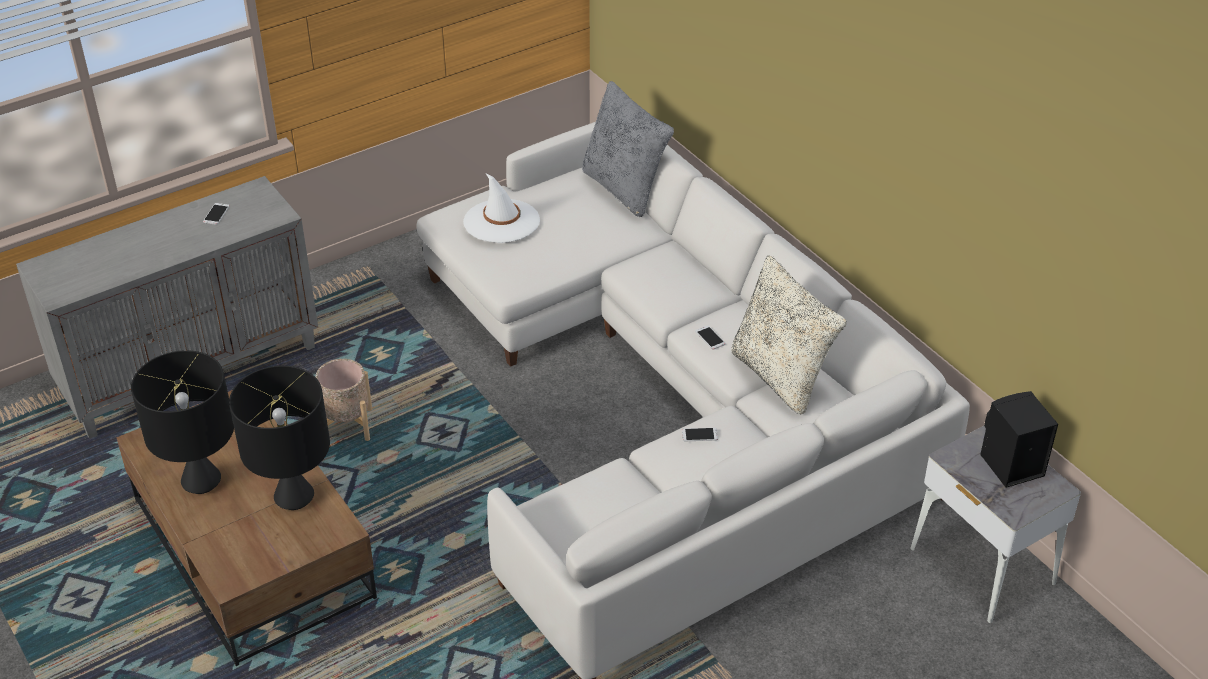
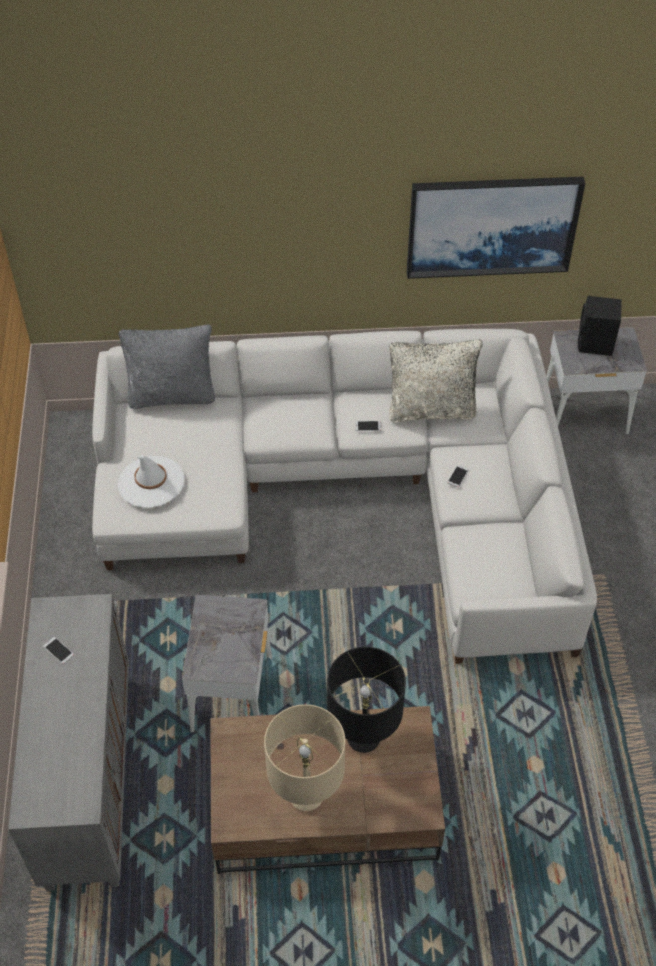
camera: 60 degrees left, 10 degrees up
(201, 482) = (306, 797): black table lamp -> beige table lamp
(346, 425) = (233, 692): beige planter -> side table
(954, 206) = (492, 225): none -> picture

